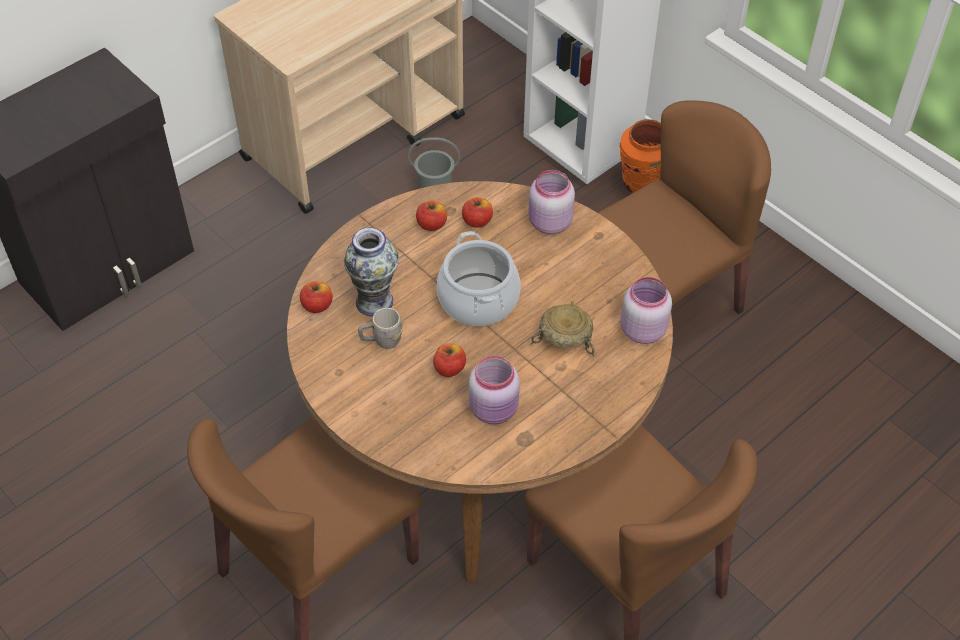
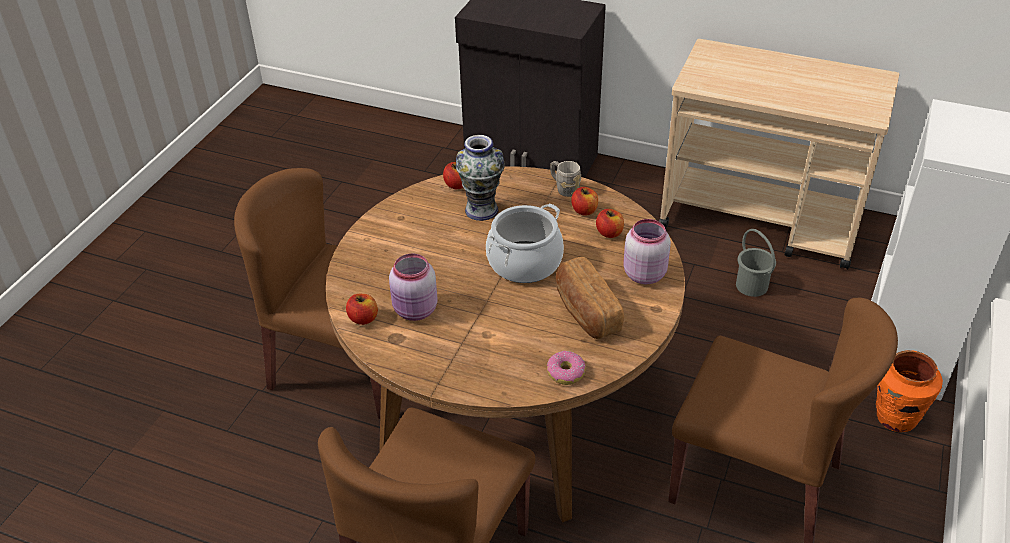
camera: 65 degrees right, 10 degrees down
(381, 341) = (445, 227): grey mug -> grey mug (564, 188)
(449, 368) = (441, 271): apple -> apple (363, 318)
(565, 338) = (520, 327): beige bowl -> none
(573, 283) = (586, 311): none -> bread
(641, 330) = (565, 372): pink jar -> donut

